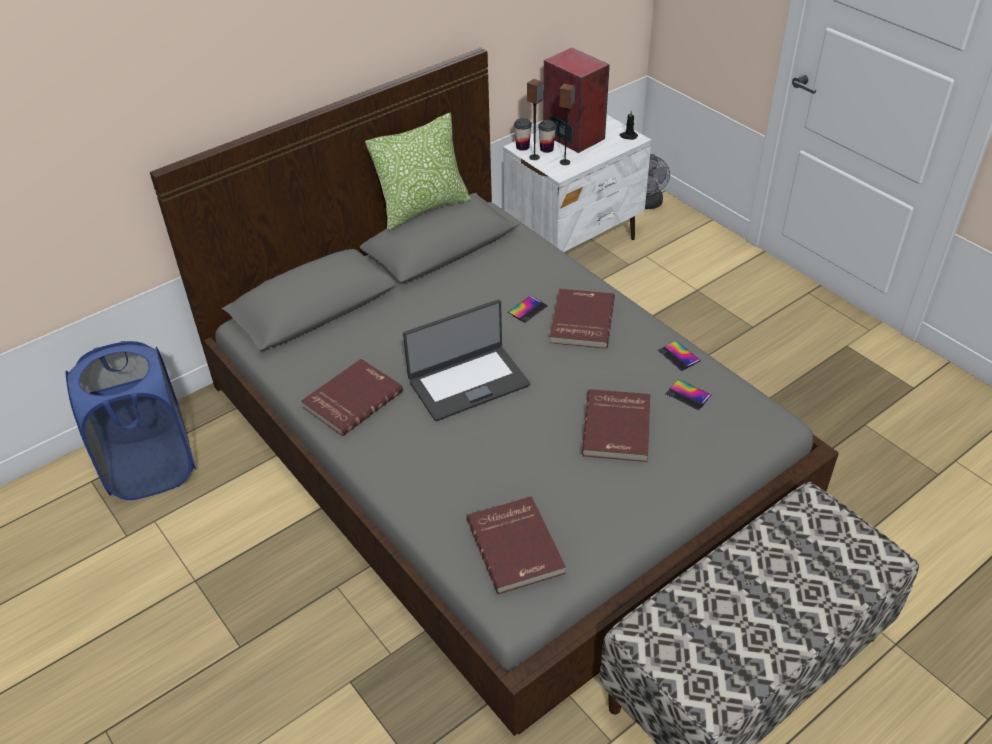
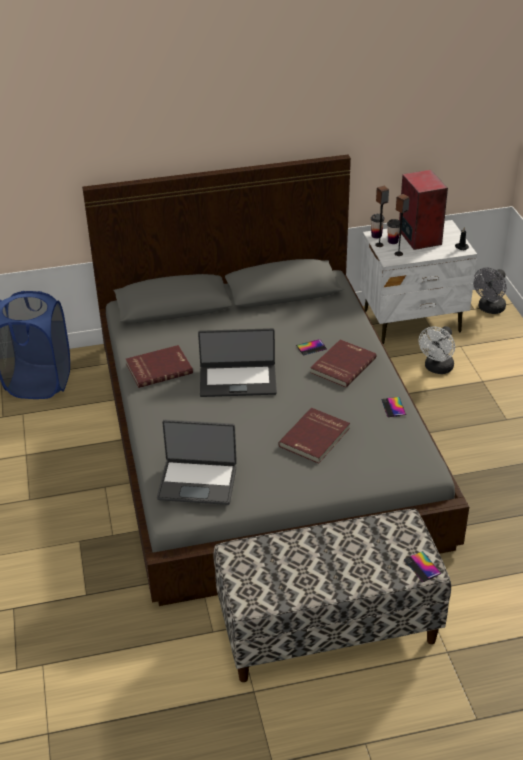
camera: 25 degrees right, 5 degrees down
(423, 208) = (278, 260): pillow -> none
(517, 546) = (198, 482): red book -> laptop
(639, 290) = (437, 369): none -> white fan
(688, 395) = (380, 433): phone -> phone (422, 567)

